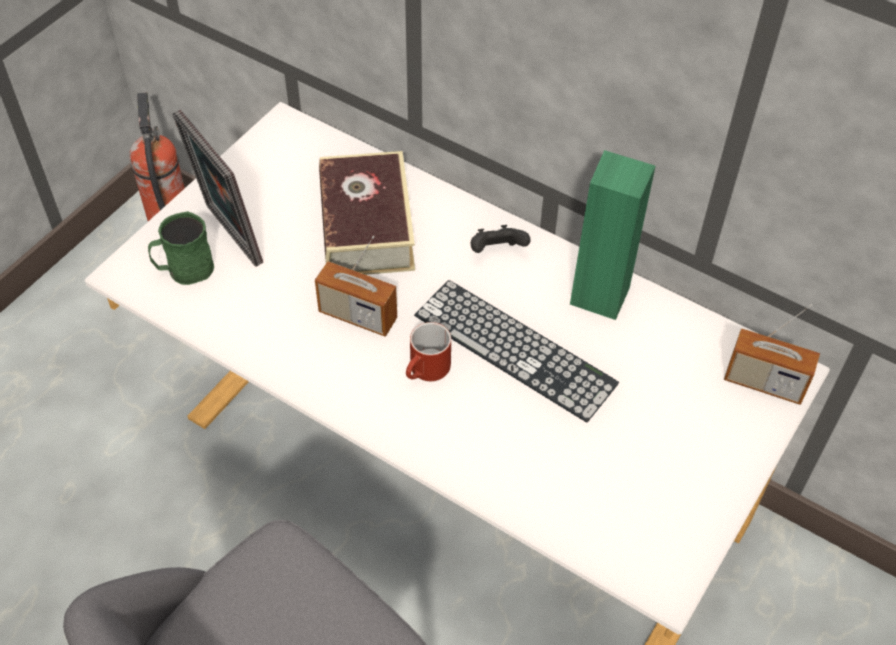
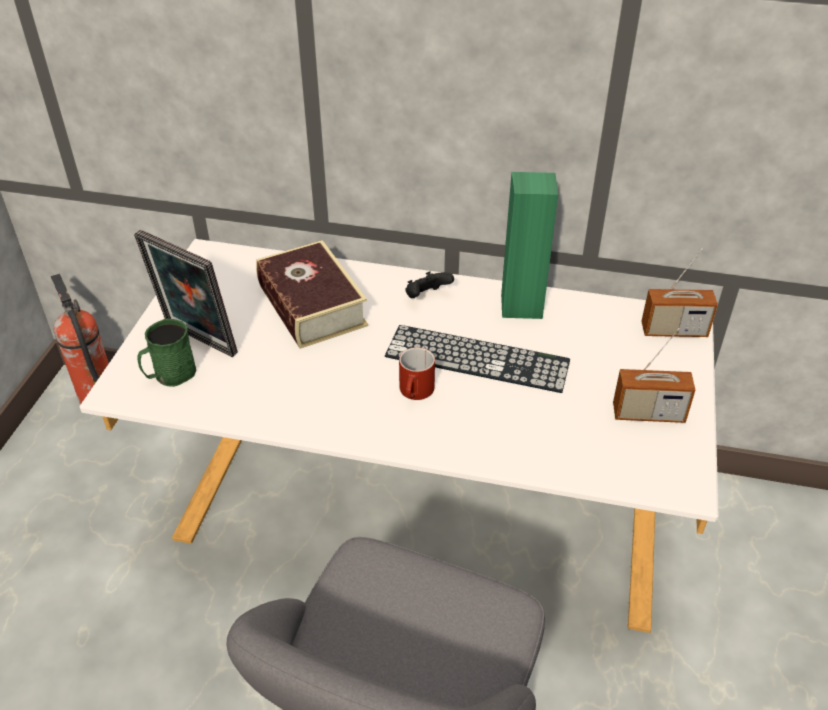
camera: 20 degrees left, 10 degrees down
(358, 316) = (338, 369): radio -> radio (648, 414)

